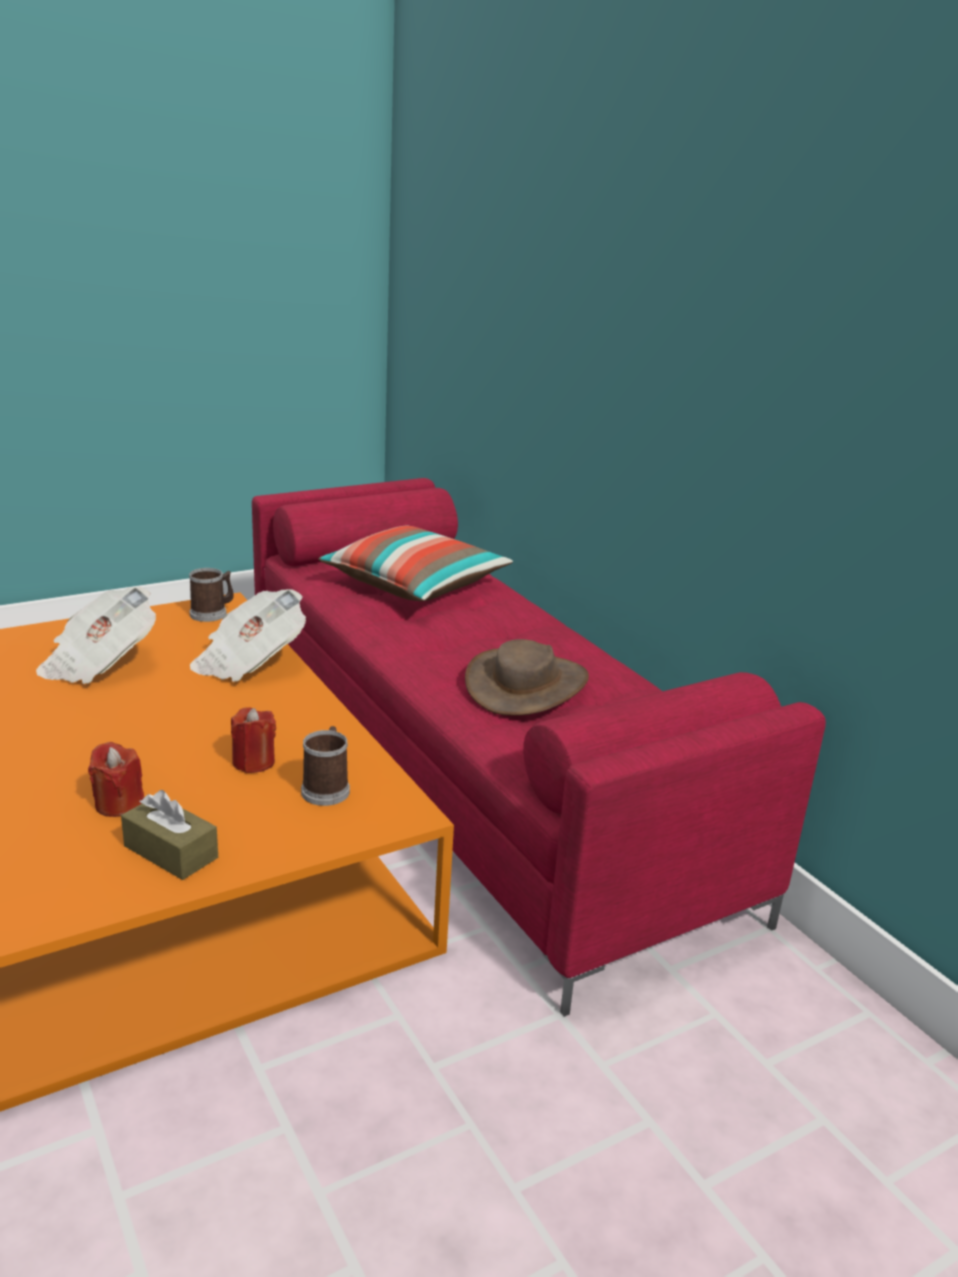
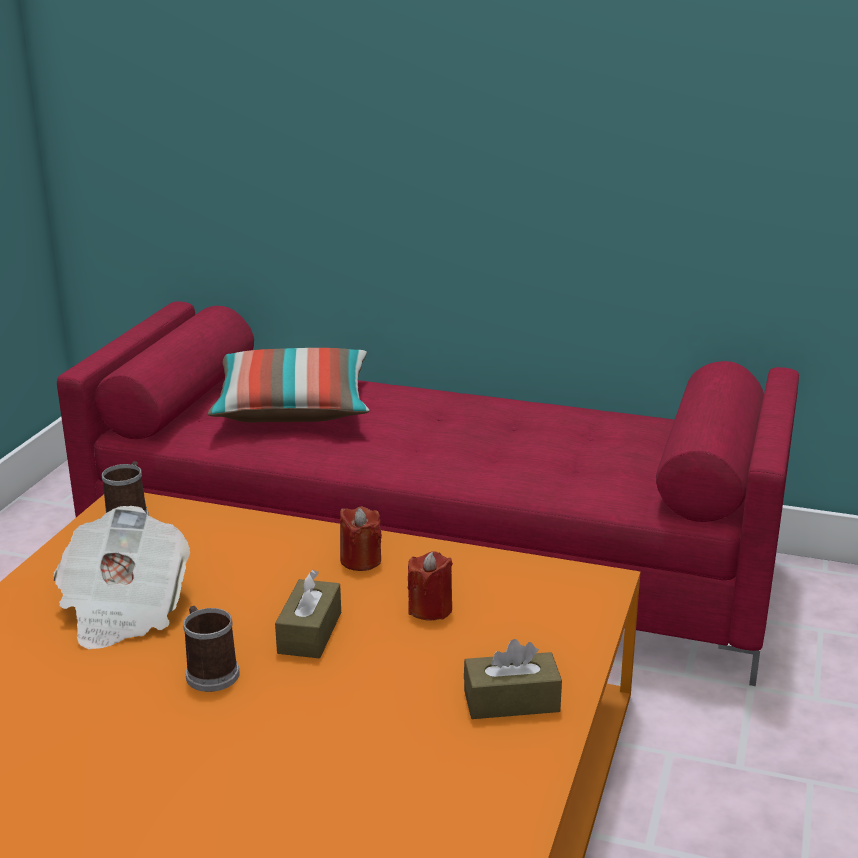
camera: 40 degrees left, 0 degrees up
(118, 804) = (400, 696): red candle -> red candle (360, 560)
(157, 734) = (310, 633): none -> brown tissue box
(248, 662) = (257, 540): newspaper -> none
(327, 788) = (518, 596): mug -> mug (209, 672)
(527, 685) = (535, 446): brown hat -> none

